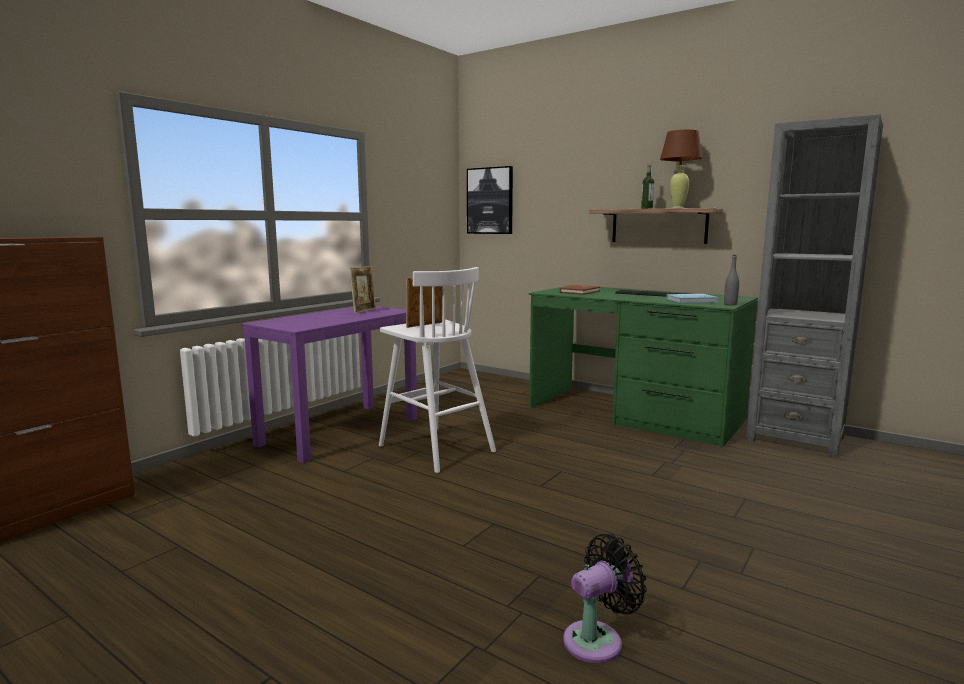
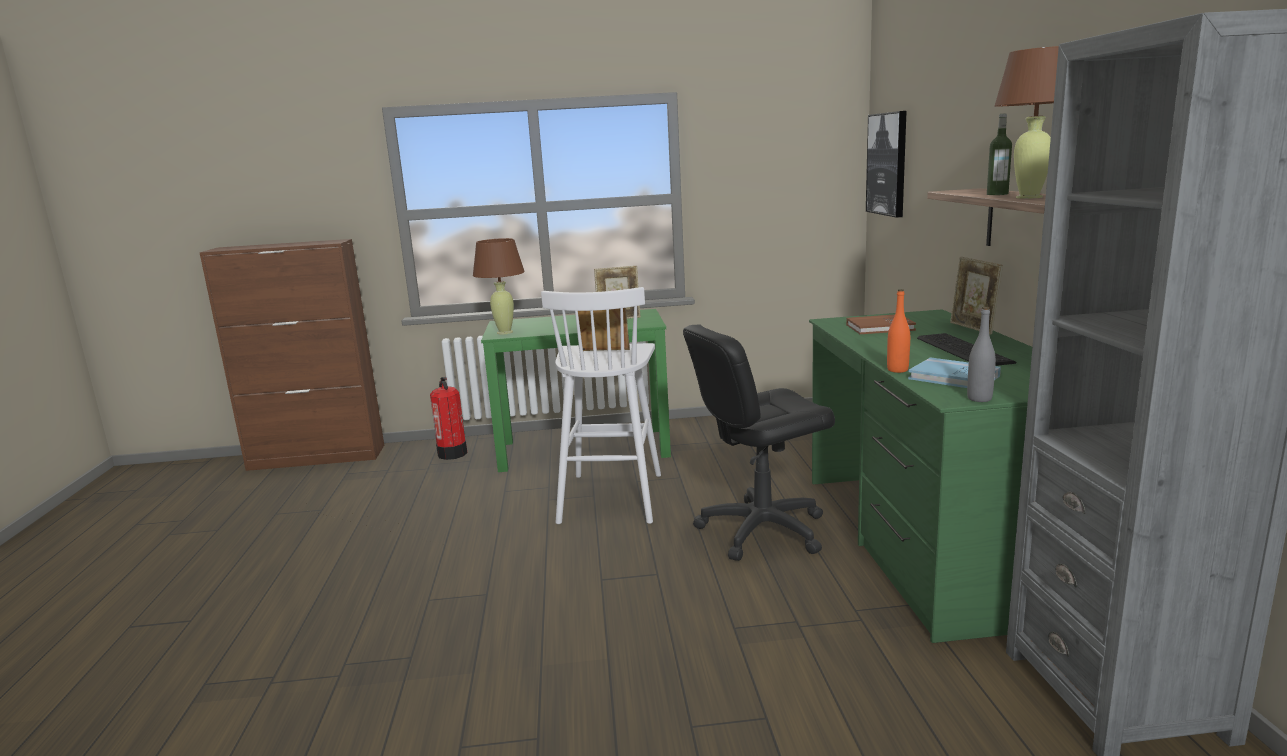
camera: 50 degrees right, 5 degrees up
(220, 466) = (452, 453): none -> fire extinguisher
(297, 326) = (505, 332): none -> brown table lamp
(341, 430) = (584, 449): purple desk -> green desk
(559, 434) = (762, 530): none -> black office chair
(597, 640) = (322, 731): black fan -> none
(618, 288) = (973, 328): none -> picture frame
(661, 301) = (897, 370): none -> orange bottle

